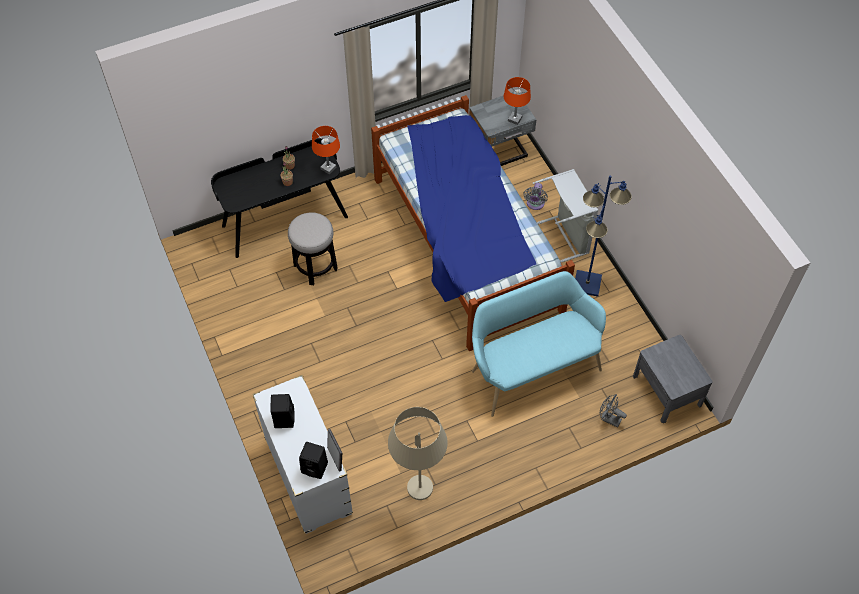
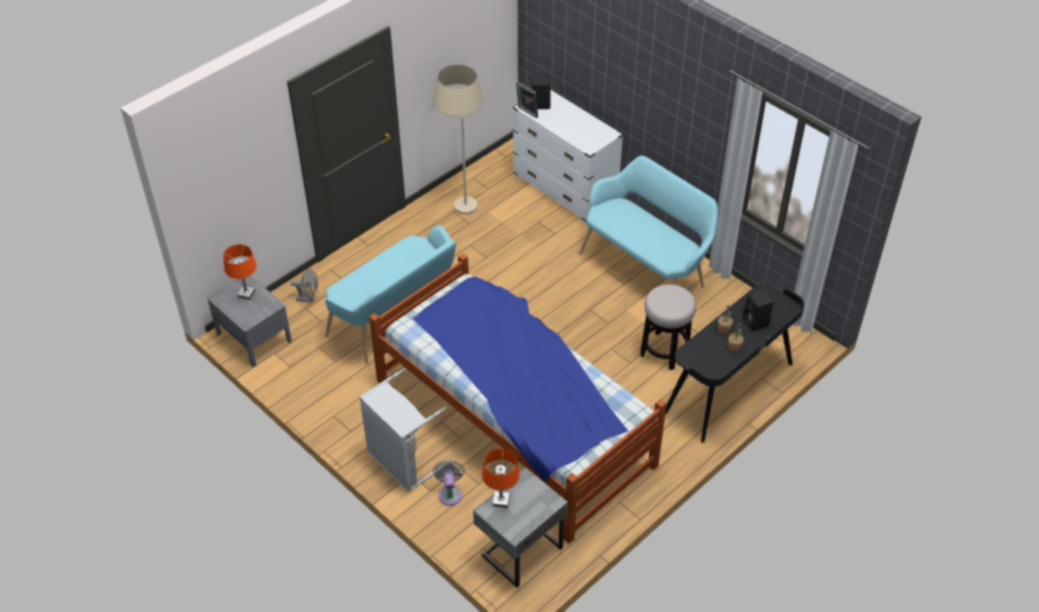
camera: 160 degrees right, 10 degrees down
(282, 352) = (646, 268): none -> turquoise bench
(284, 418) = (585, 126): black speaker -> black speaker (756, 322)
(328, 168) = (689, 357): orange table lamp -> orange table lamp (246, 294)
(587, 284) = (360, 417): blue floor lamp -> none

